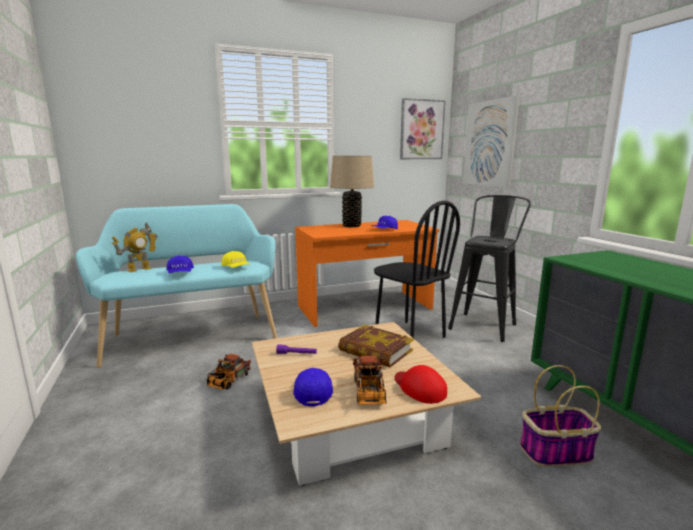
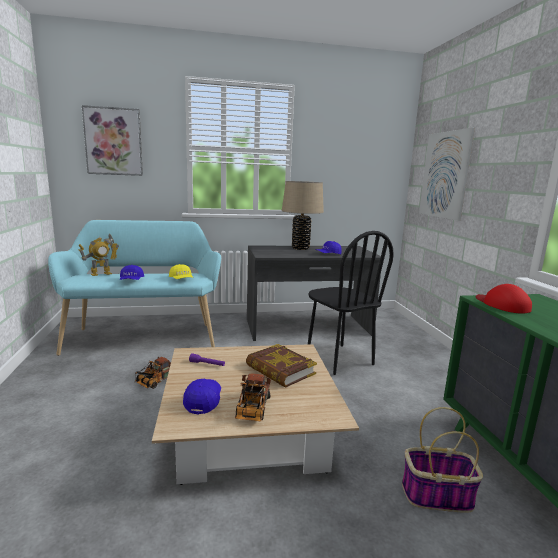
camera: 10 degrees right, 0 degrees up
(365, 308) = (308, 327): orange desk -> grey desk
(419, 388) = (302, 410): red cap -> red cap (502, 305)
(421, 130) = (381, 158): picture -> picture (113, 141)
(485, 324) = (421, 357): black stool -> none

